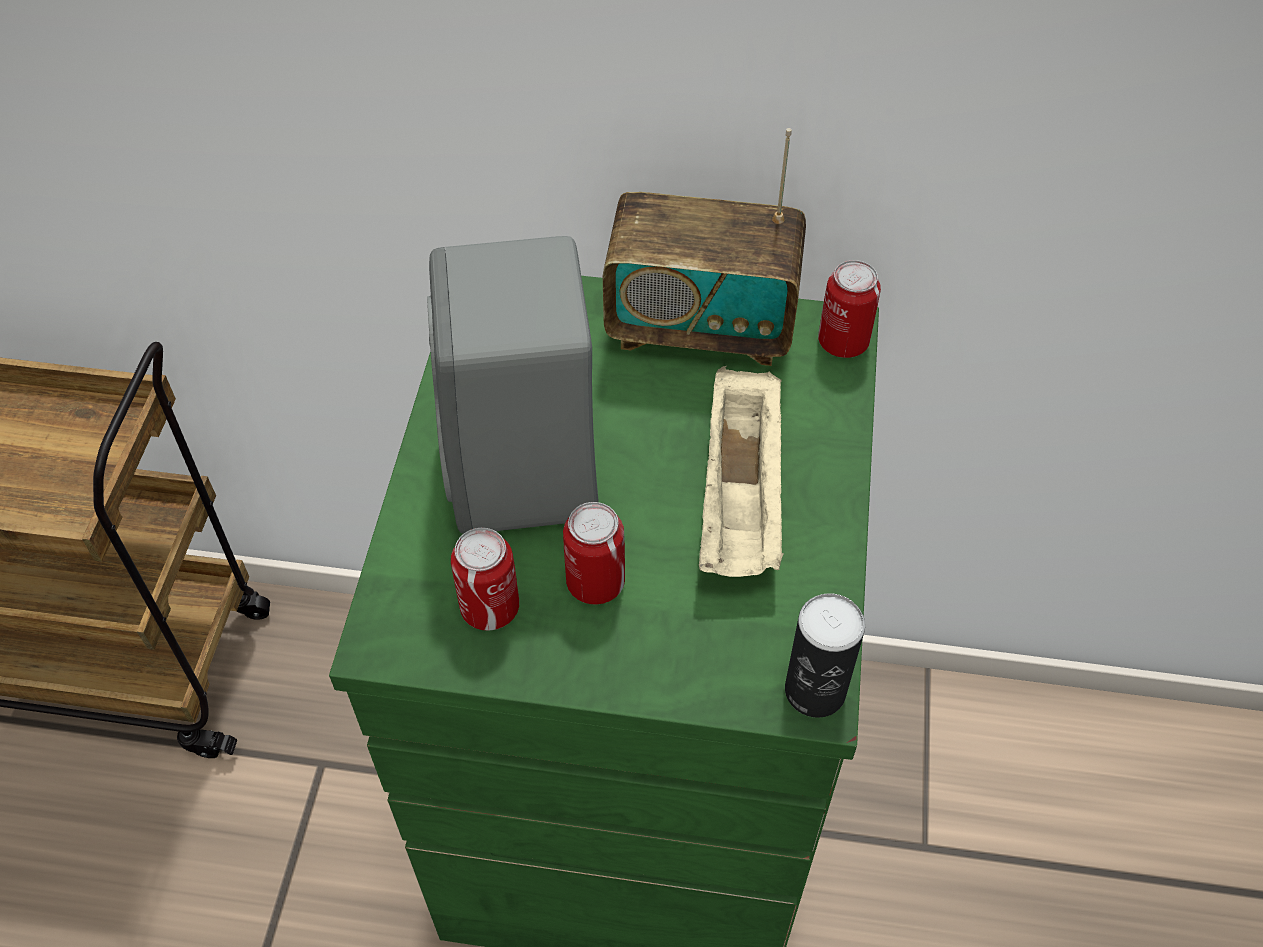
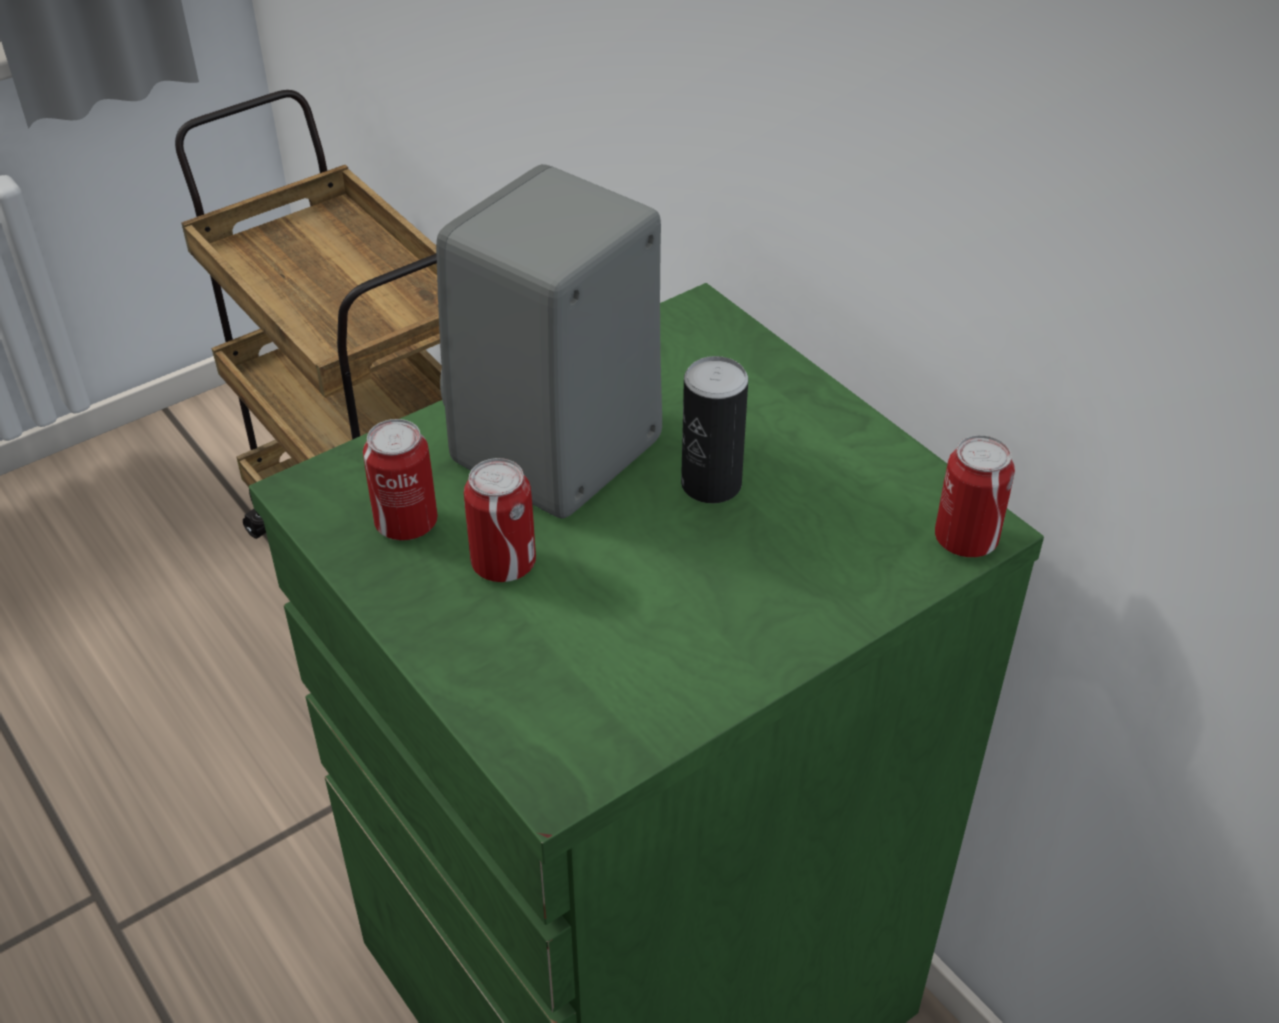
camera: 45 degrees right, 10 degrees down
(701, 326) = (846, 445): radio -> none
(741, 498) = (703, 590): beige tray -> none
(815, 690) = (564, 773): can -> can (711, 484)

